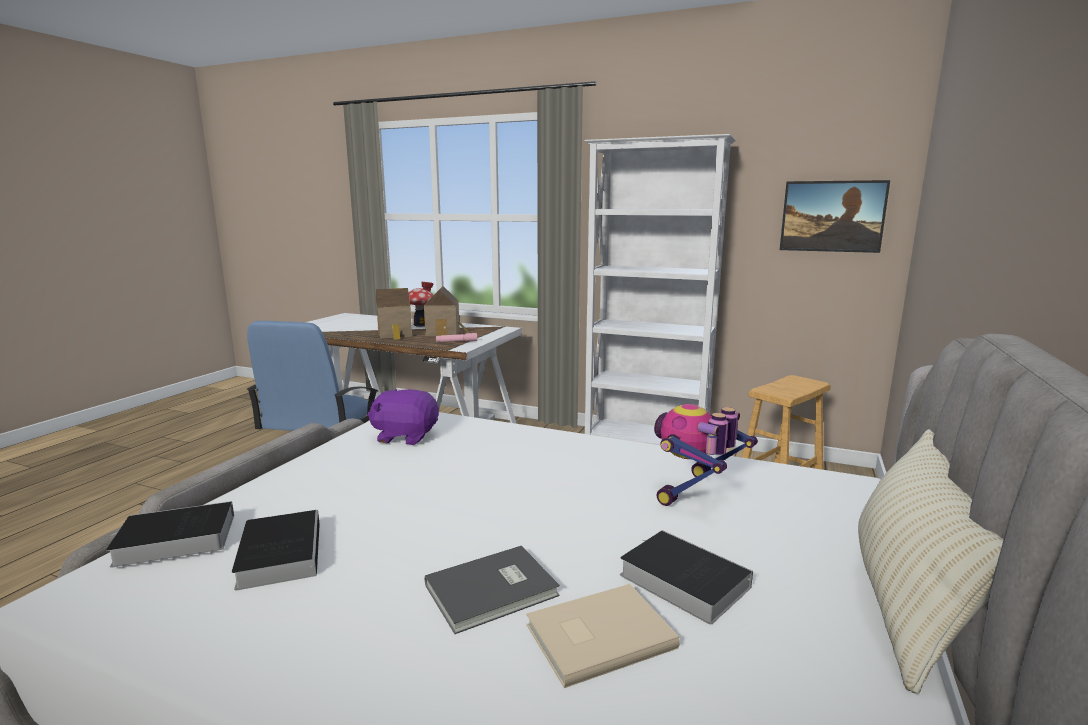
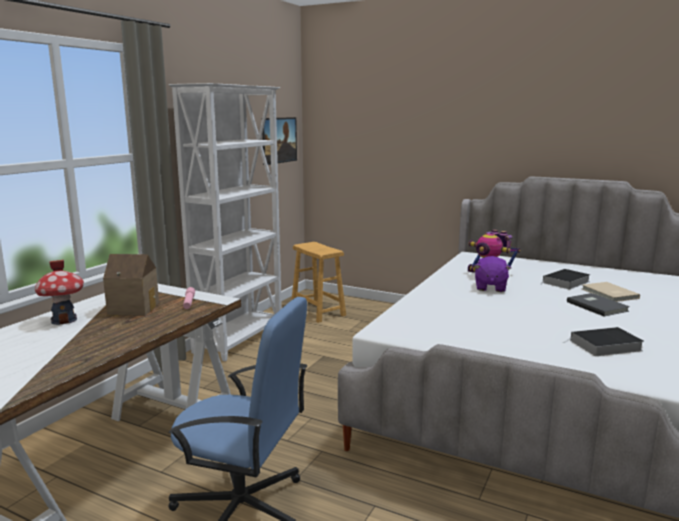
camera: 85 degrees left, 0 degrees up
(172, 540) = (621, 373): book -> none
(395, 334) = (117, 330): toy house -> none
(405, 436) = (429, 328): purple plush toy -> purple plush toy (490, 287)
(906, 601) = (556, 262): beige pillow -> none

